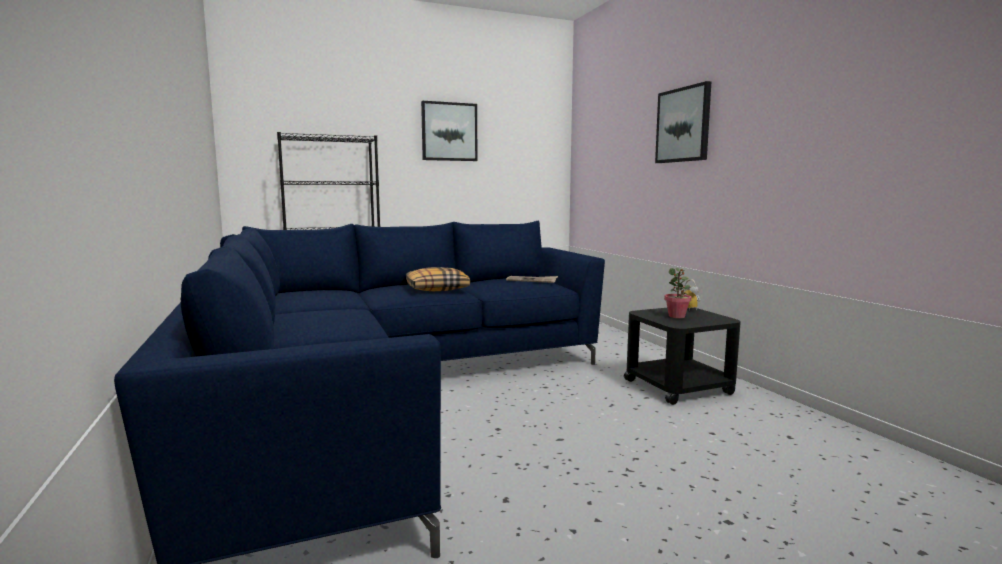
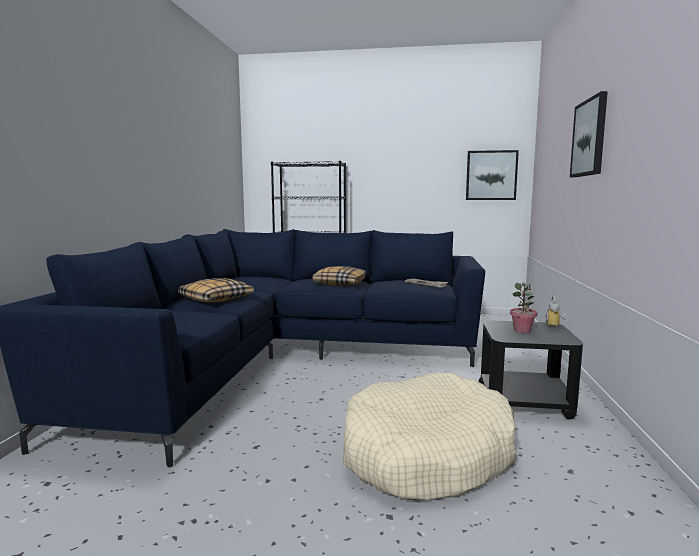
camera: 30 degrees right, 0 degrees up
(327, 323) = (215, 299): none -> pillow
(449, 132) = (412, 154): picture -> picture (491, 175)
(675, 456) = (426, 455): none -> beige dog bed

